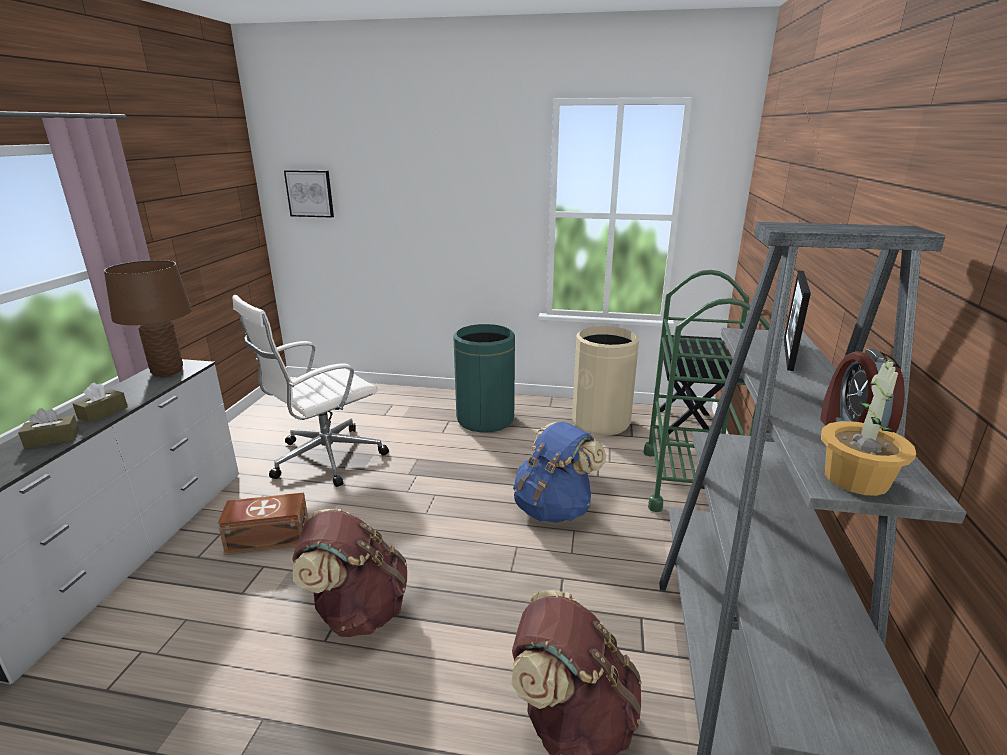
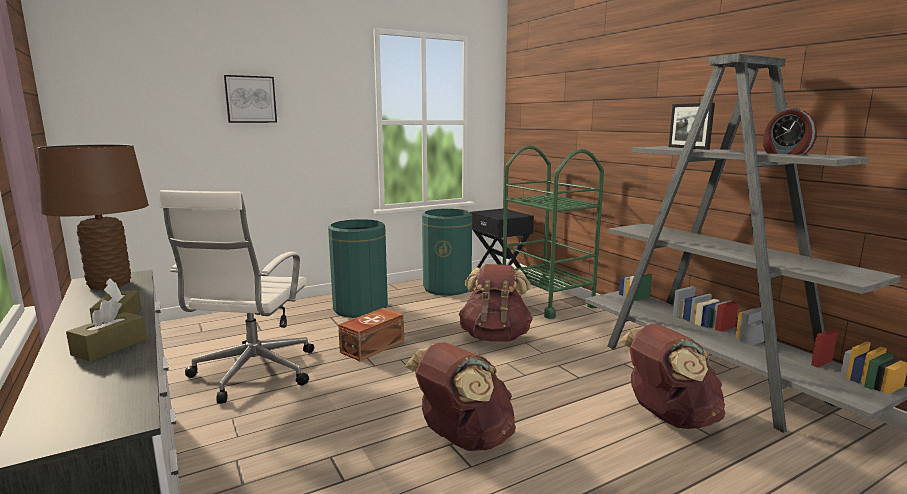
camera: 40 degrees left, 10 degrees down
(267, 537) = (296, 439): brown storage box -> brown storage box (371, 347)
(310, 193) = (121, 106): picture -> picture (250, 99)
(554, 508) = (495, 337): blue backpack -> brown backpack
(601, 422) = (447, 288): beige trash can -> green trash can
(855, 479) = (828, 156): potted plant -> none

